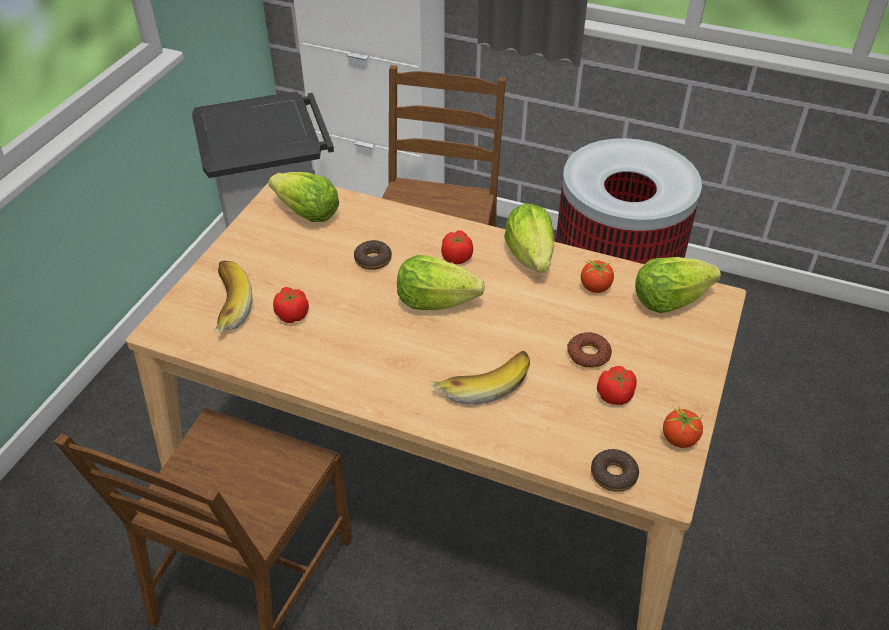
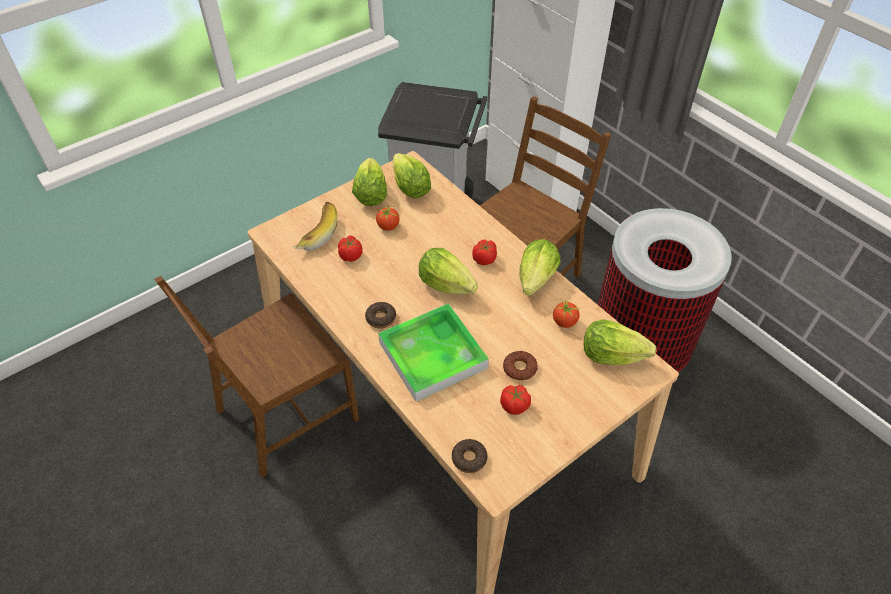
camera: 30 degrees right, 5 degrees up
(263, 238) = (370, 195): none -> lettuce
(373, 260) = (428, 238): donut -> donut (381, 318)
(482, 383) = (432, 355): banana -> tray
(679, 439) = (534, 458): tomato -> tomato (388, 226)

